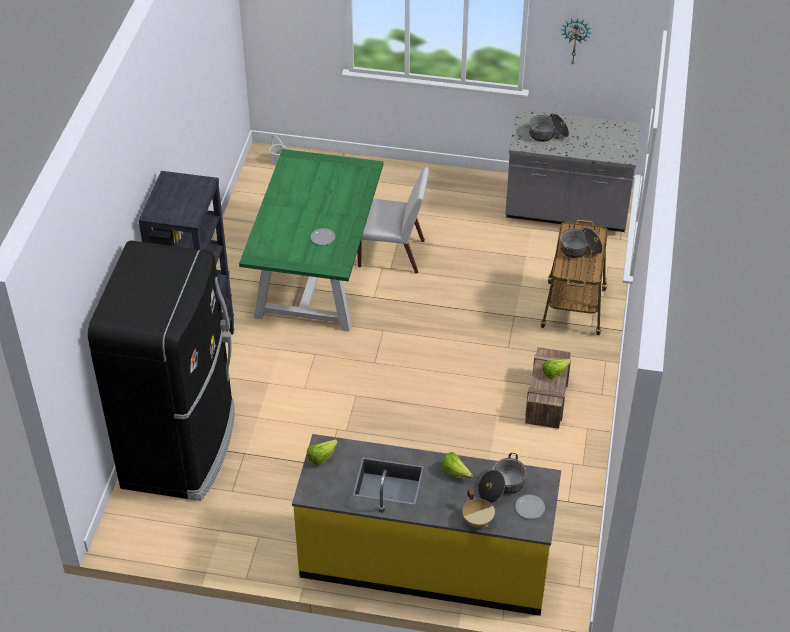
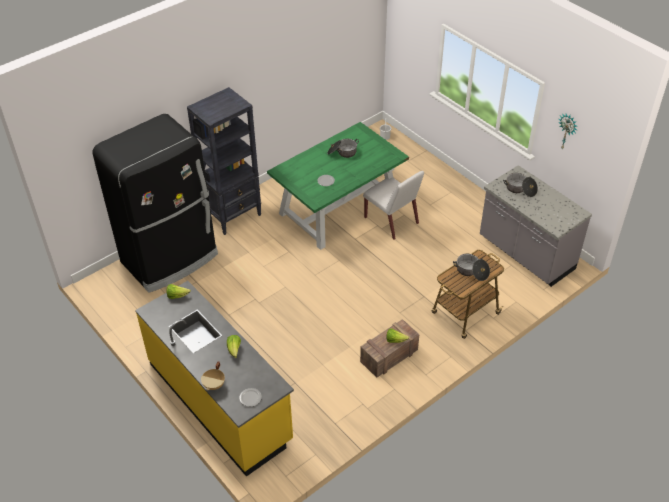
camera: 40 degrees right, 0 degrees up
(502, 486) = (249, 375): cooking pot -> cooking pot (342, 152)

